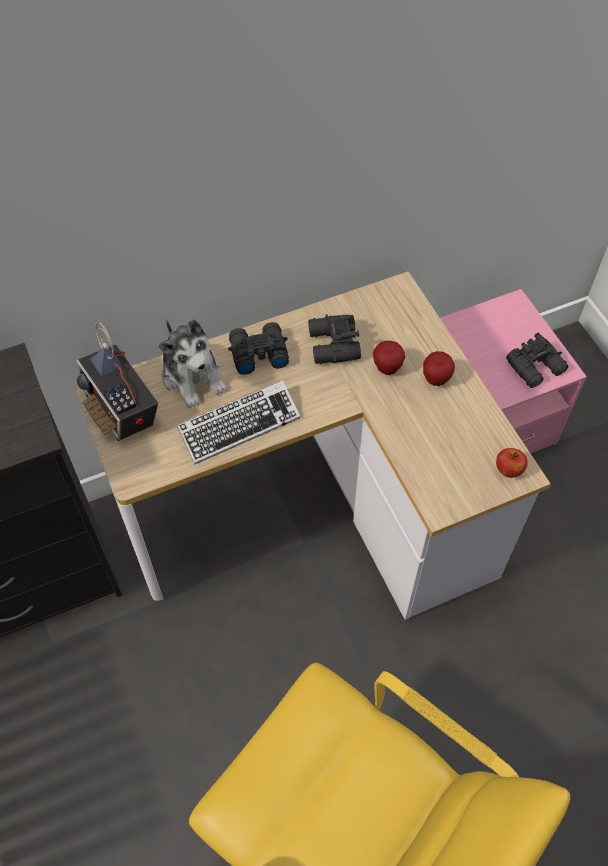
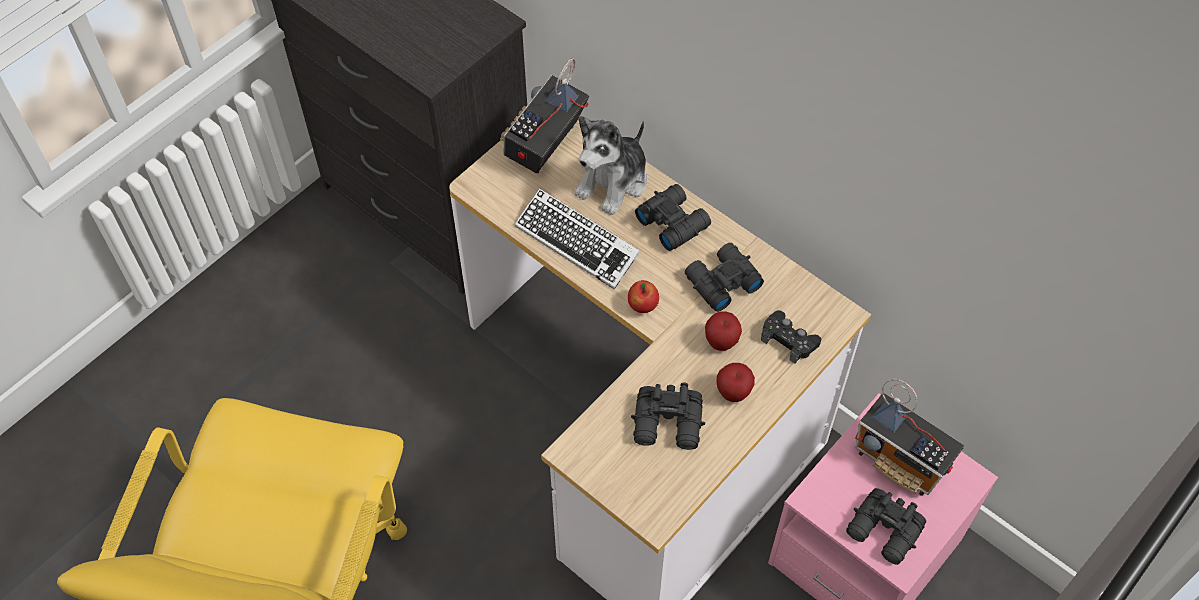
camera: 65 degrees right, 0 degrees up
(406, 326) = (789, 340): none -> black game controller
(445, 432) = (669, 425): none -> black binoculars
(485, 333) = (901, 460): none -> radio
(508, 470) = (652, 502): apple -> apple (643, 306)

